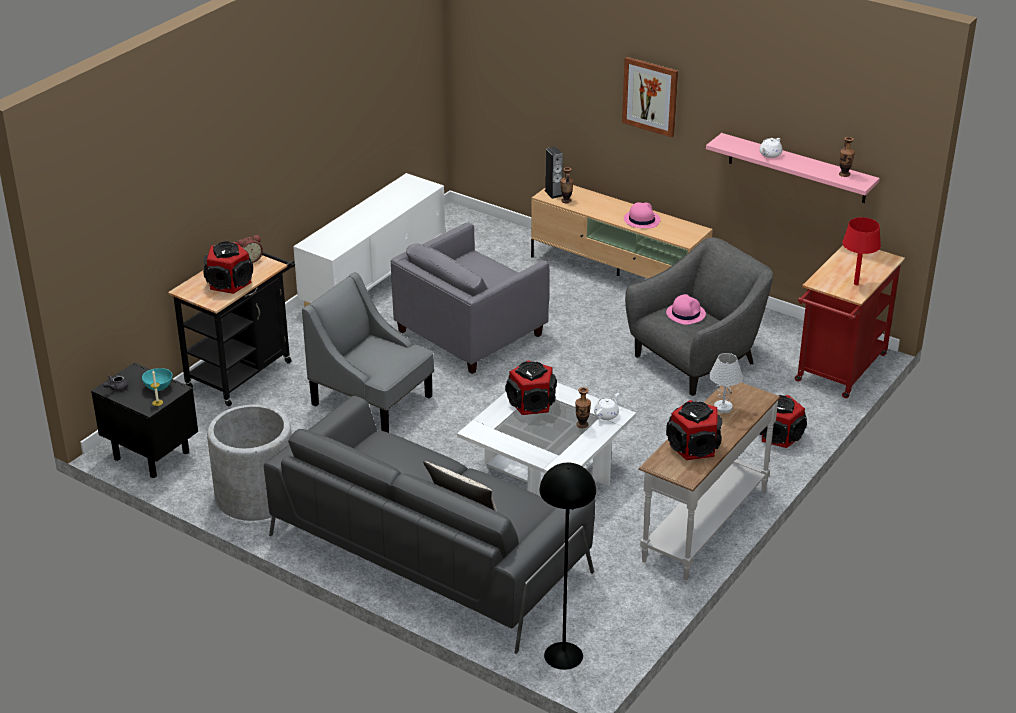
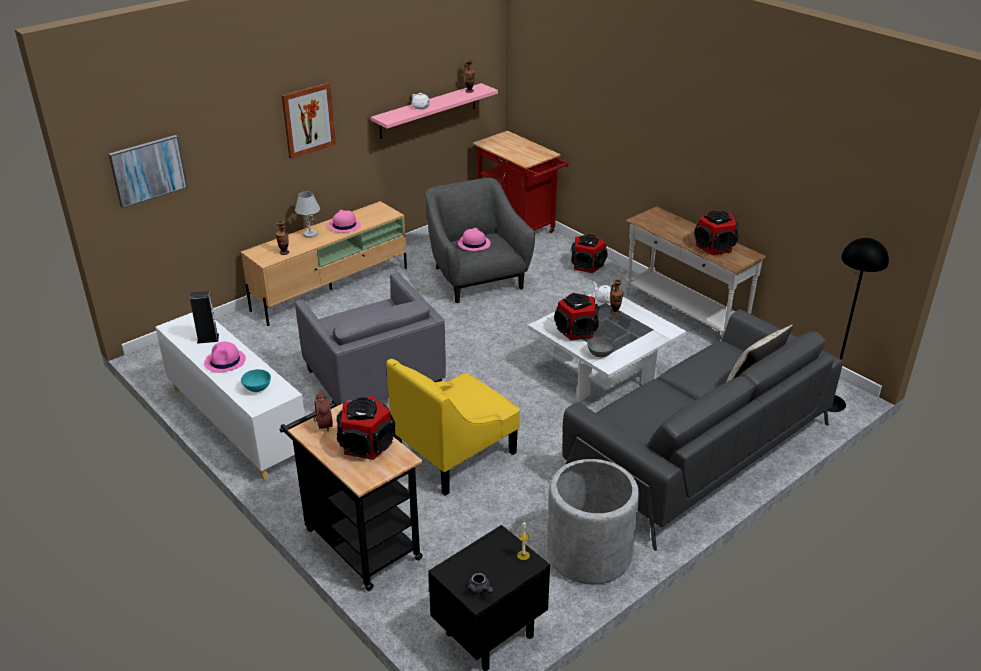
camera: 75 degrees left, 0 degrees up
(157, 387) = (491, 553): turquoise bowl -> turquoise bowl (257, 389)
(366, 216) = (225, 362): none -> pink hat
(372, 400) = (455, 453): grey armchair -> yellow armchair
(492, 424) = (600, 354): none -> grey bowl
(496, 56) = (148, 170): none -> picture
(553, 193) = (265, 256): speaker -> speaker (208, 338)
(723, 408) = (666, 227): white table lamp -> white table lamp (310, 234)
(856, 283) = (534, 150): red table lamp -> none

